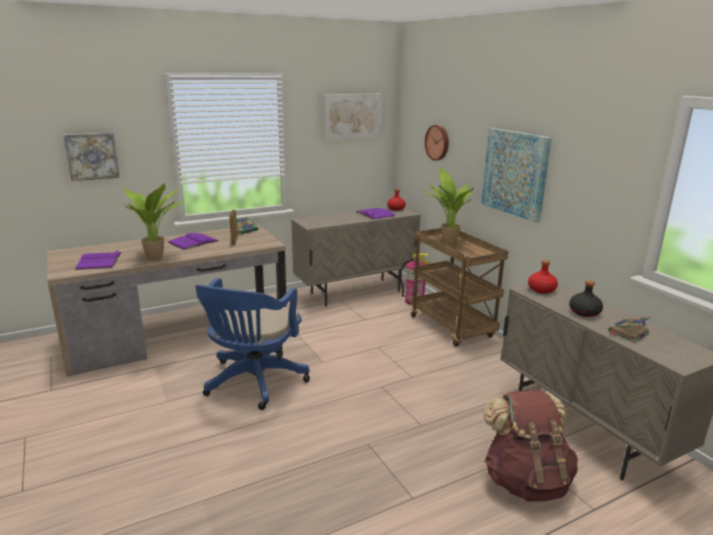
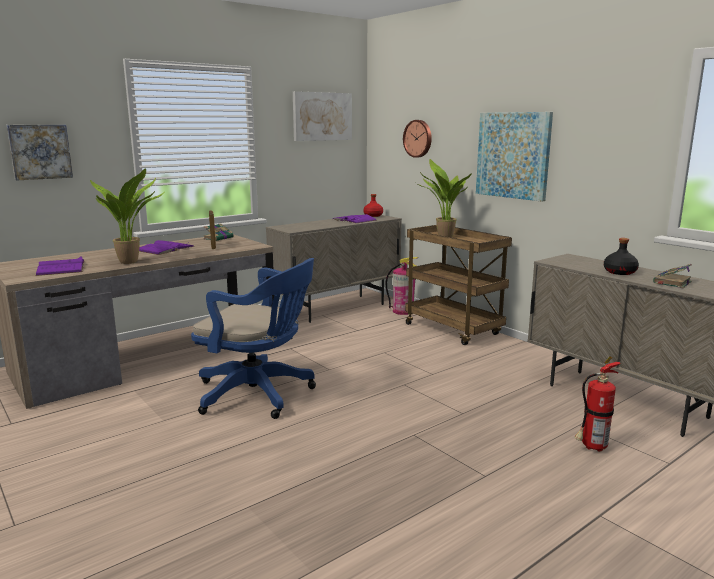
camera: 10 degrees left, 5 degrees down
(253, 383) = (259, 394): blue office chair -> blue office chair turned 75 degrees counterclockwise
(525, 481) = (591, 448): brown backpack -> fire extinguisher
(541, 289) = (565, 260): red bottle -> none

